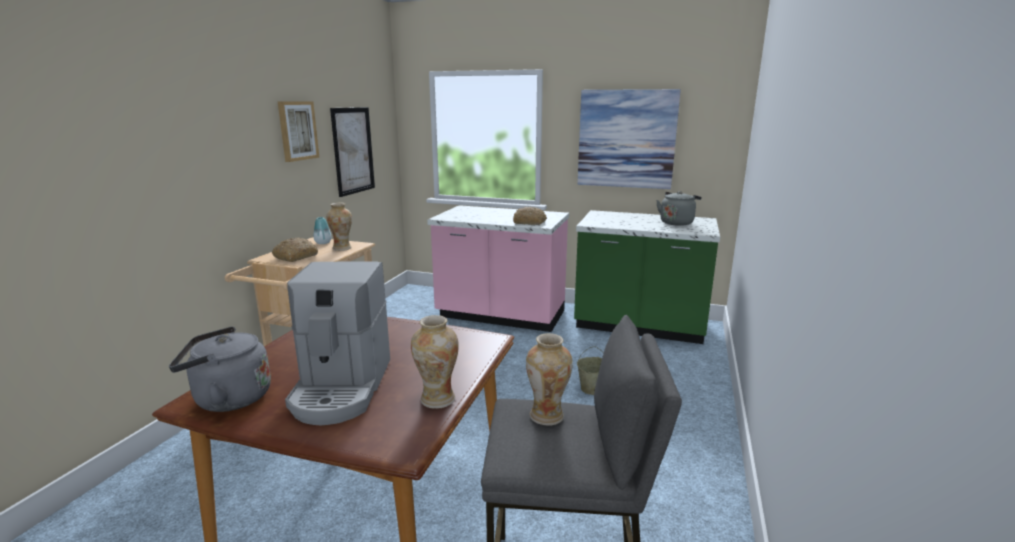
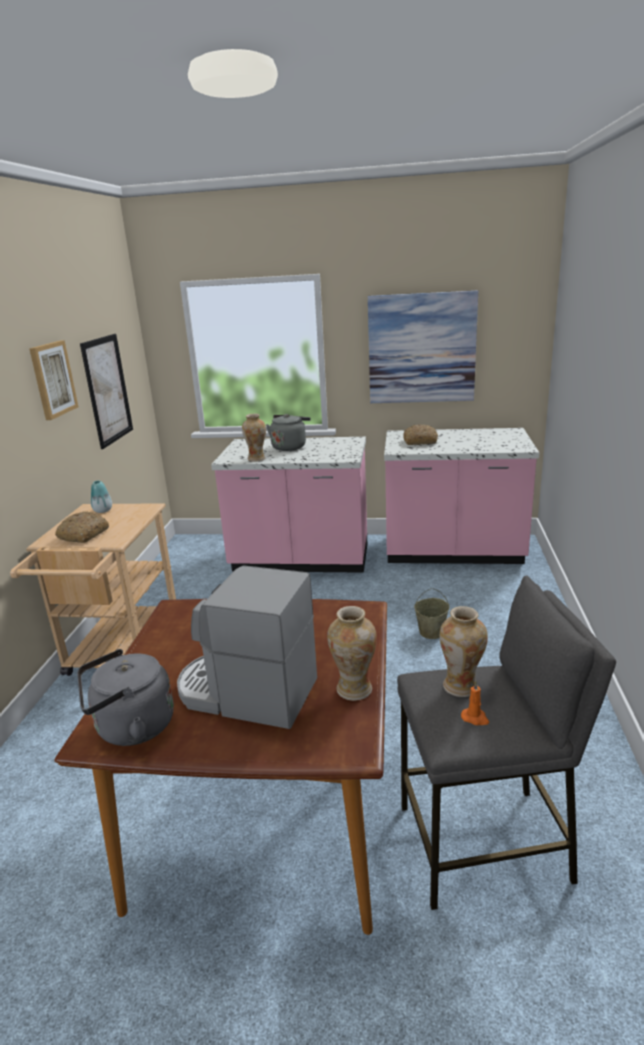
camera: 10 degrees left, 5 degrees up
(342, 248) = (131, 516): vase -> vase (256, 459)
(342, 387) = (246, 693): coffee machine -> coffee machine turned 120 degrees clockwise
(530, 222) = (331, 455): bread -> bread (420, 441)
(545, 445) = (475, 718): none -> orange candle
(639, 326) = (453, 552): green counter -> pink counter
(677, 222) = (487, 438): grey kettle -> grey kettle (290, 447)

